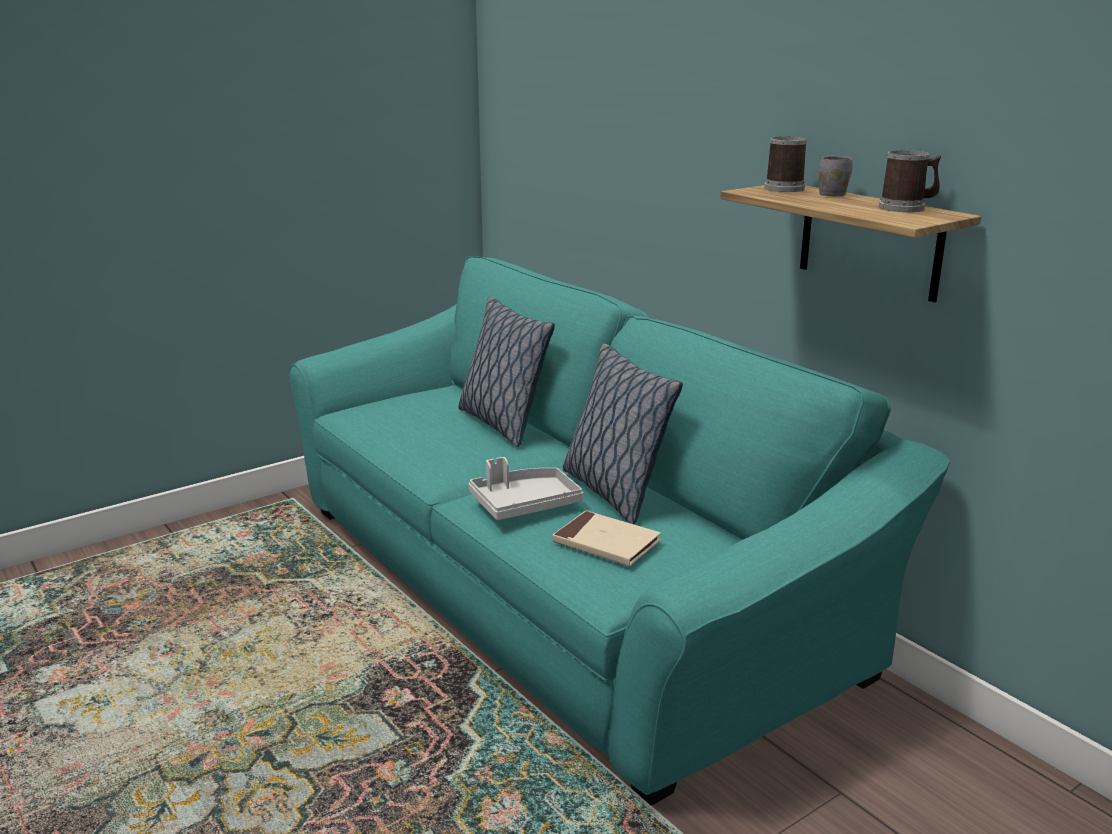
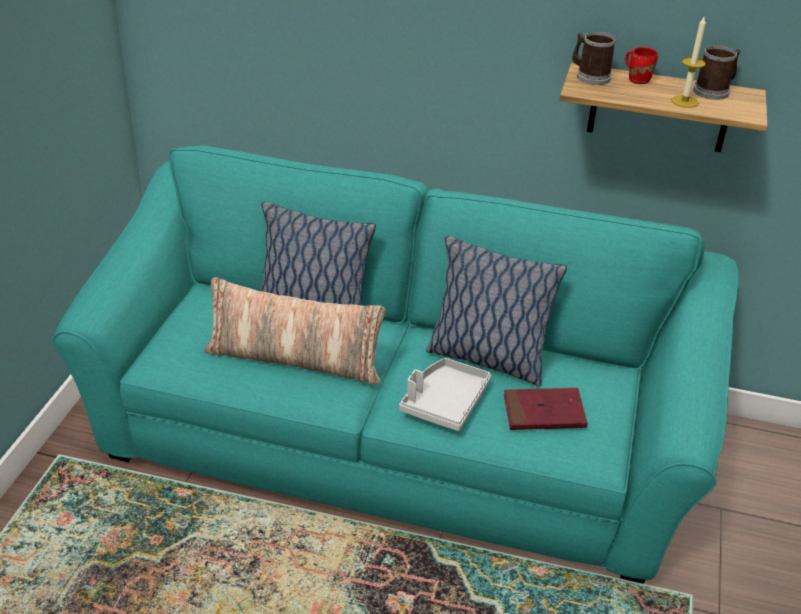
camera: 40 degrees left, 15 degrees up
(447, 441) = (295, 360): none -> pillow
(606, 543) = (544, 412): beige book -> red book
(833, 194) = (638, 79): grey mug -> red mug
(850, 207) = (684, 101): none -> candle

